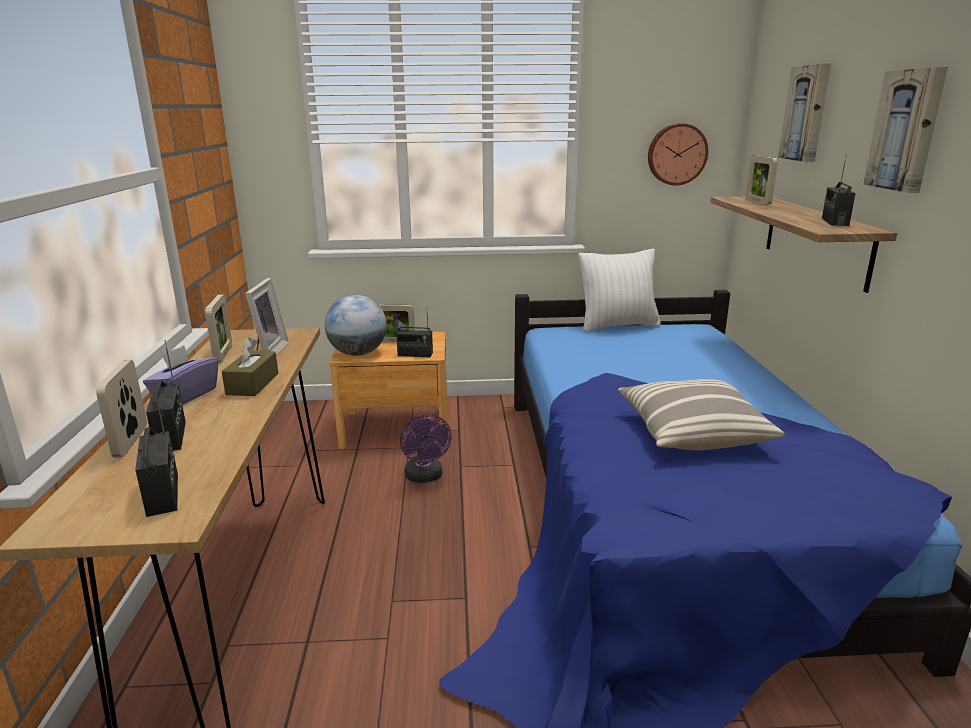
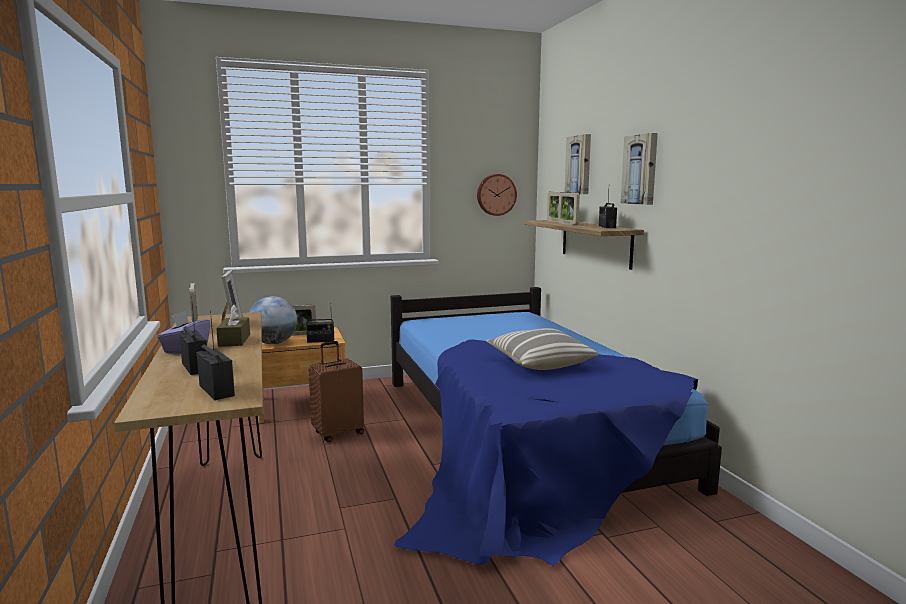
camera: 15 degrees left, 10 degrees down
(131, 441) = (165, 371): picture frame -> picture frame (567, 224)
(425, 477) = (338, 433): purple fan -> brown suitcase
(617, 325) = (467, 315): white pillow -> none

